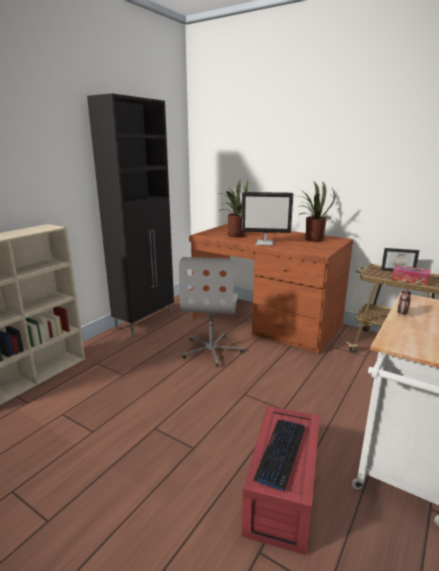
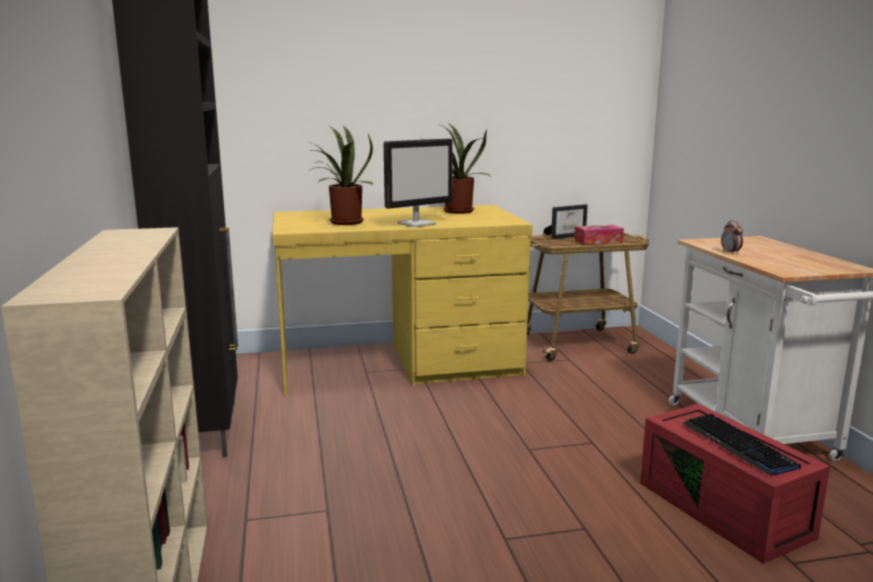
camera: 45 degrees left, 5 degrees down
(212, 350) = (396, 422): grey office chair -> none
(266, 322) = (400, 364): brown desk -> yellow desk

